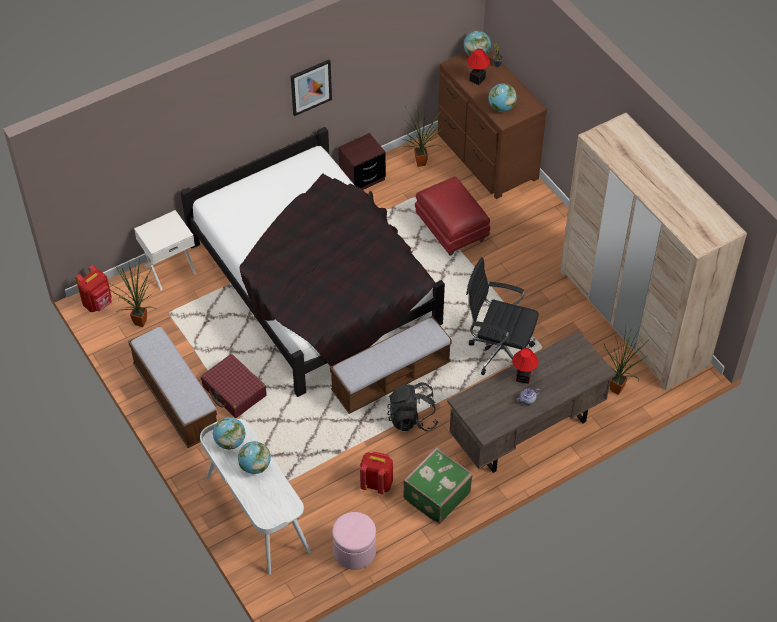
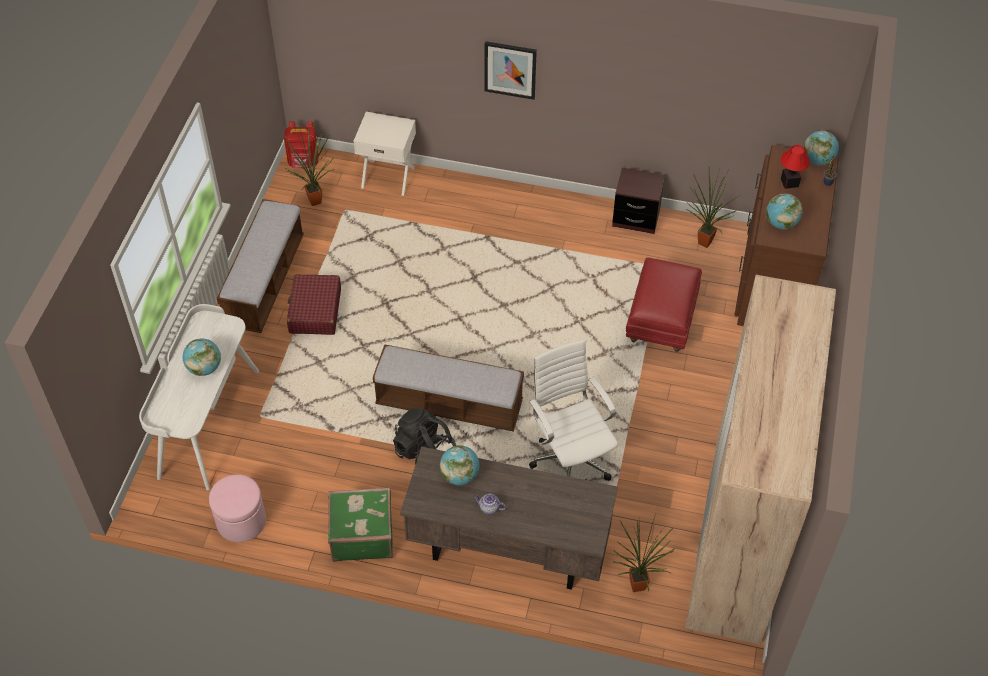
camera: 45 degrees right, 0 degrees up
(230, 442) = (212, 333): globe -> globe (460, 475)
(311, 87) = (600, 76): picture -> picture (510, 69)
(315, 284) = (485, 276): black bed -> none
(376, 483) = (328, 481): red backpack -> none
(497, 351) = (569, 459): black office chair -> white office chair
(523, 377) = (511, 484): table lamp -> none

